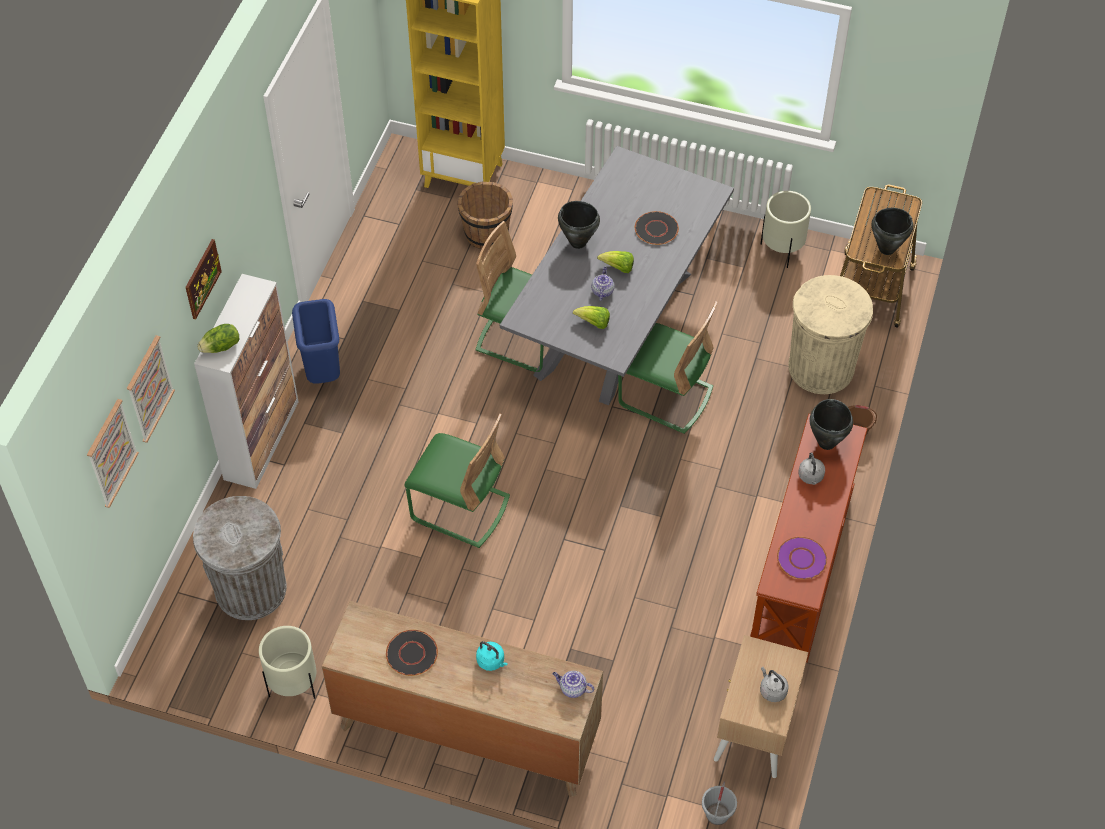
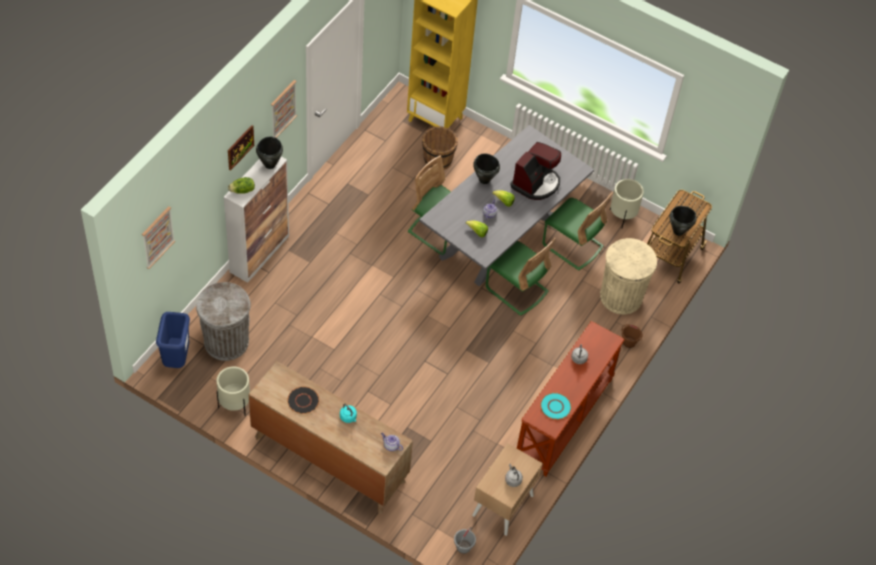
camera: 10 degrees right, 0 degrees up
(149, 388) = (190, 205): picture -> picture (283, 109)
(322, 372) = (309, 221): blue trash can -> blue trash can (176, 358)
(460, 508) = (367, 326): green chair -> green chair (572, 246)
(656, 229) = (536, 183): black plate -> coffee machine
(802, 559) = (555, 406): purple plate -> turquoise plate
(826, 443) = (595, 341): black cooking pot -> black cooking pot (269, 165)

